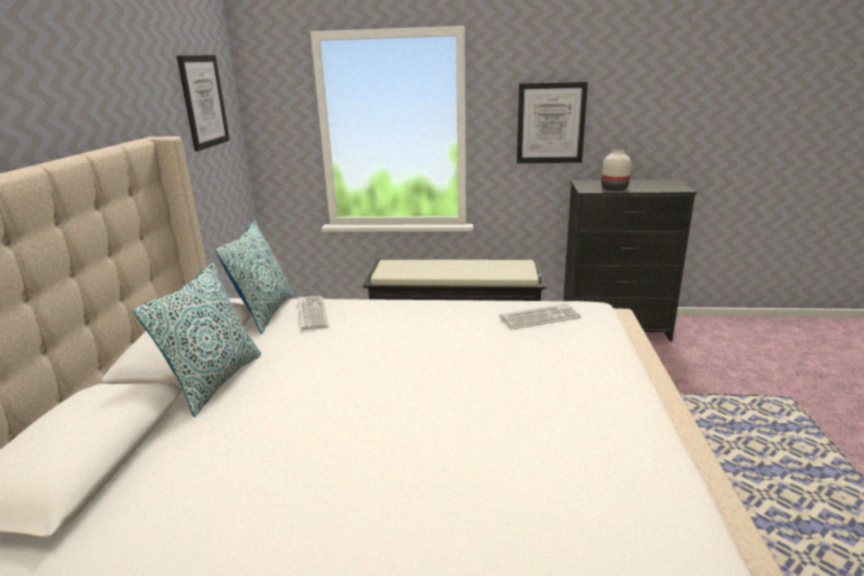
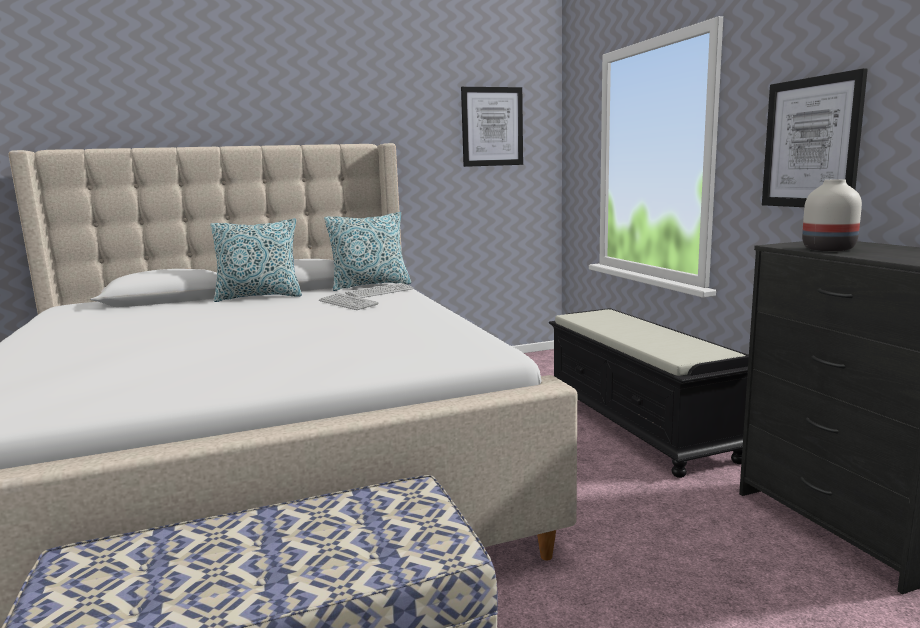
camera: 65 degrees right, 10 degrees down
(540, 318) = (437, 338): keyboard -> keyboard (347, 303)

